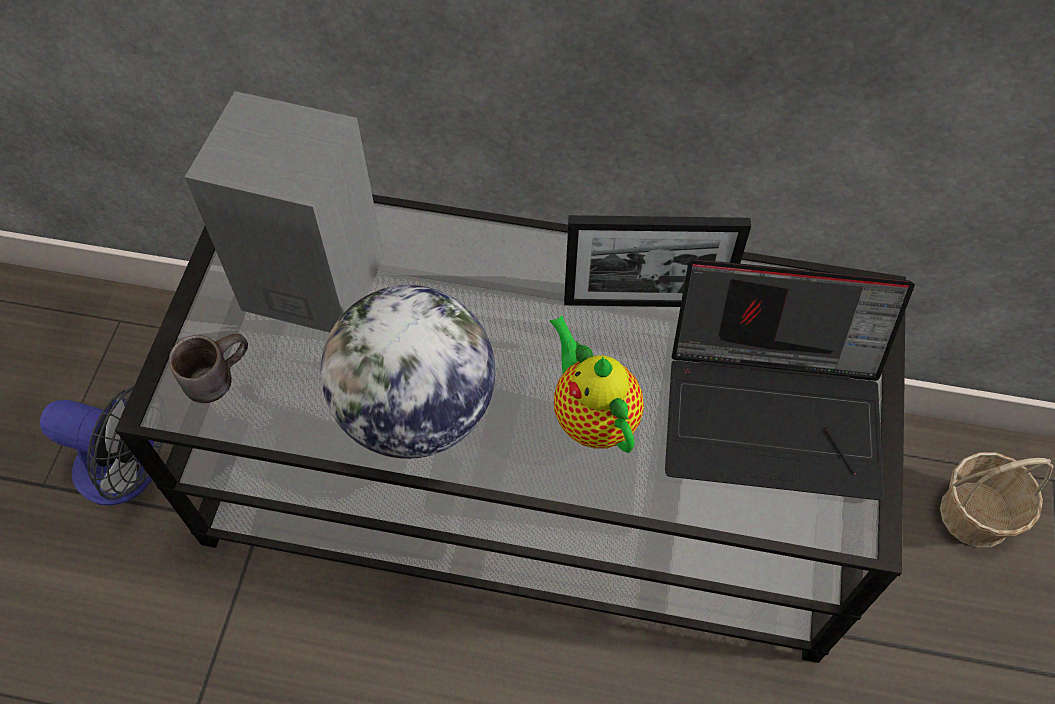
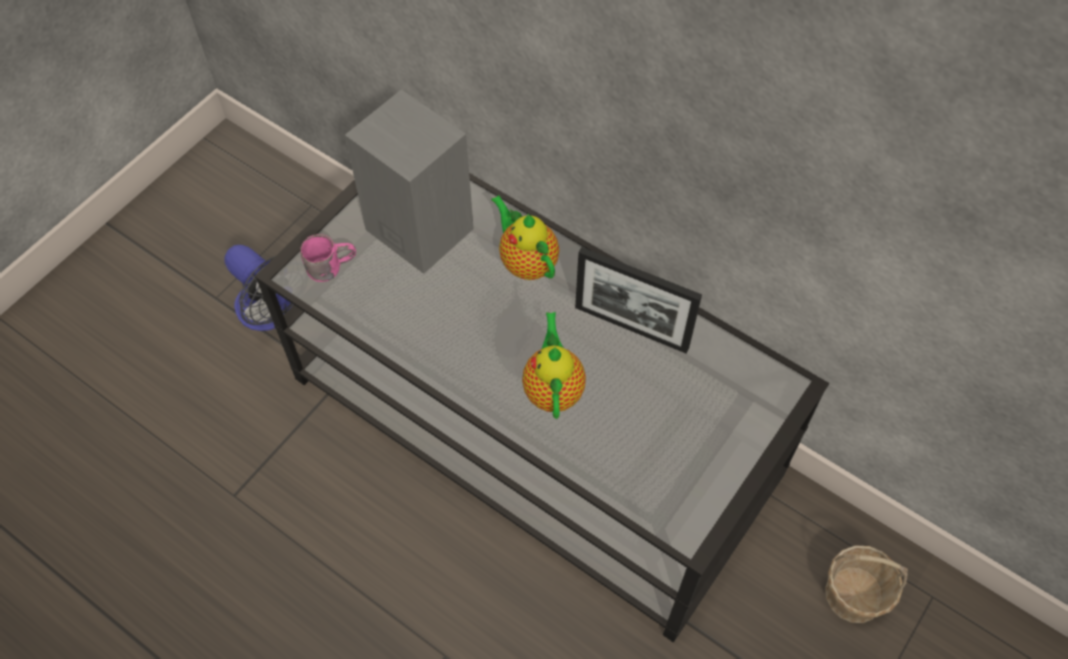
camera: 25 degrees right, 0 degrees up
(215, 374) = (330, 265): brown mug -> pink mug
(416, 412) = (441, 339): globe -> none
(473, 272) = (526, 262): none -> teapot
(776, 412) = (678, 437): laptop -> none

